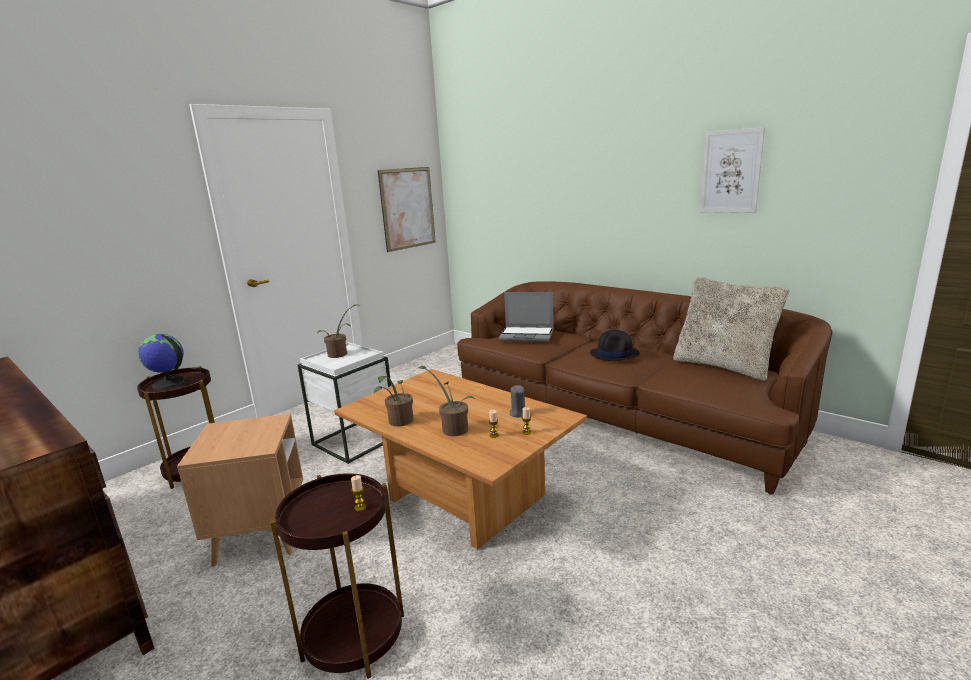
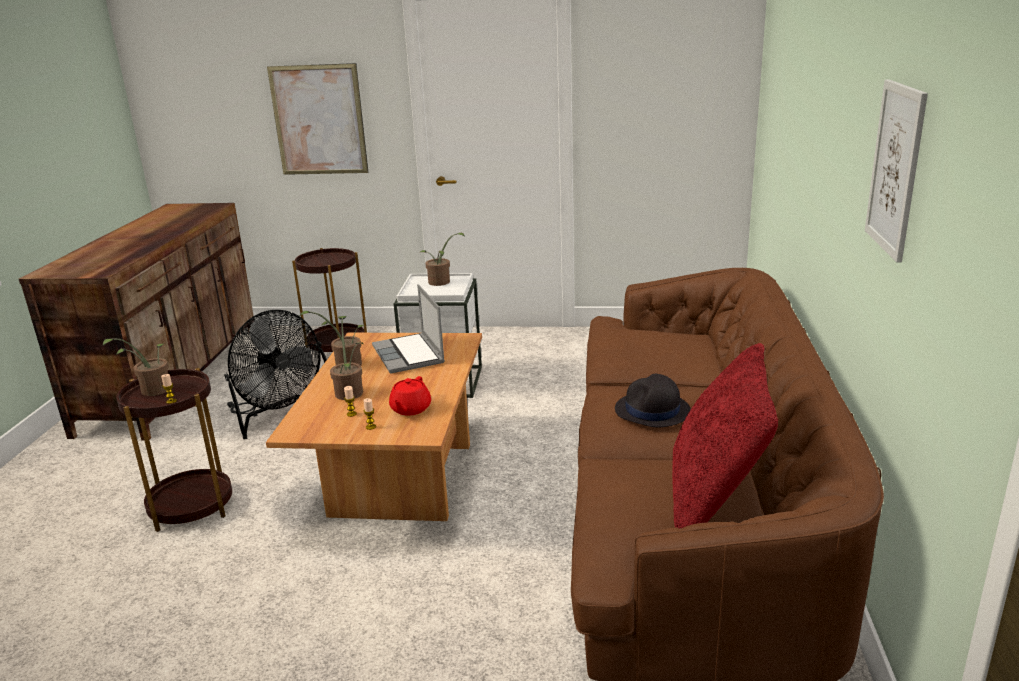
camera: 55 degrees right, 5 degrees up
(168, 383) = (323, 259): globe -> none
(261, 535) = (276, 414): brown side table -> black fan
(312, 517) = (151, 391): none -> potted plant
(408, 208) = (680, 116): picture -> picture (319, 120)
(518, 413) = (410, 409): grey candle -> red teapot
(527, 335) = (646, 341): laptop -> laptop (409, 355)
(724, 364) = (715, 498): beige pillow -> red pillow

